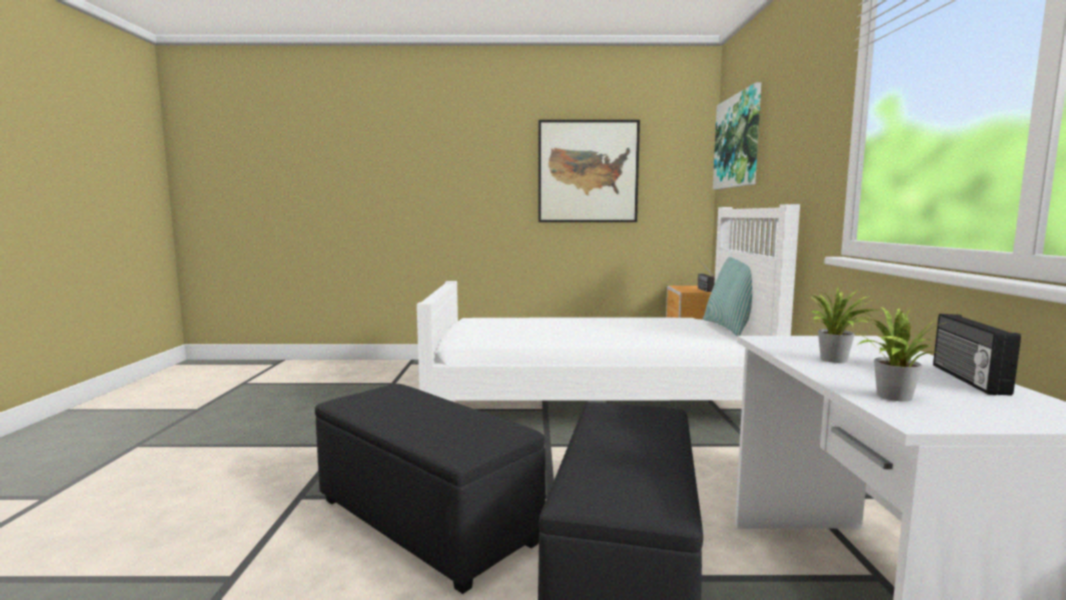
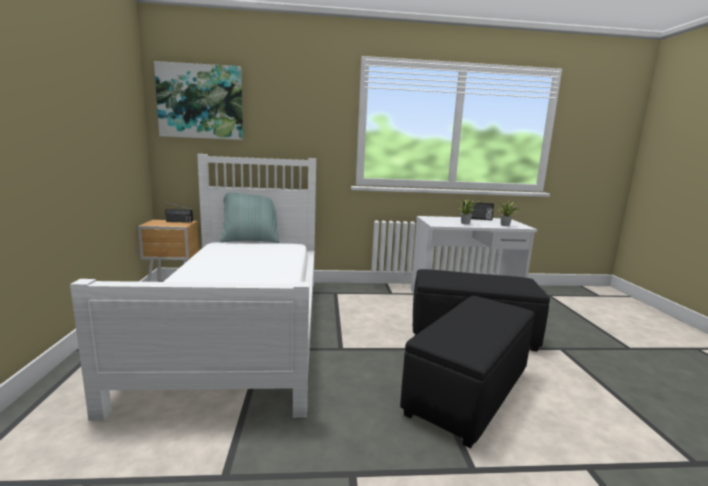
camera: 95 degrees left, 5 degrees up
(588, 172) = (81, 109): picture -> none

